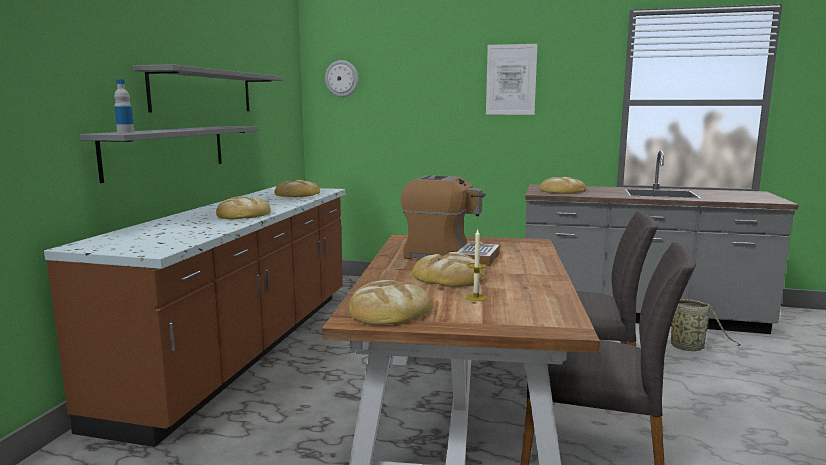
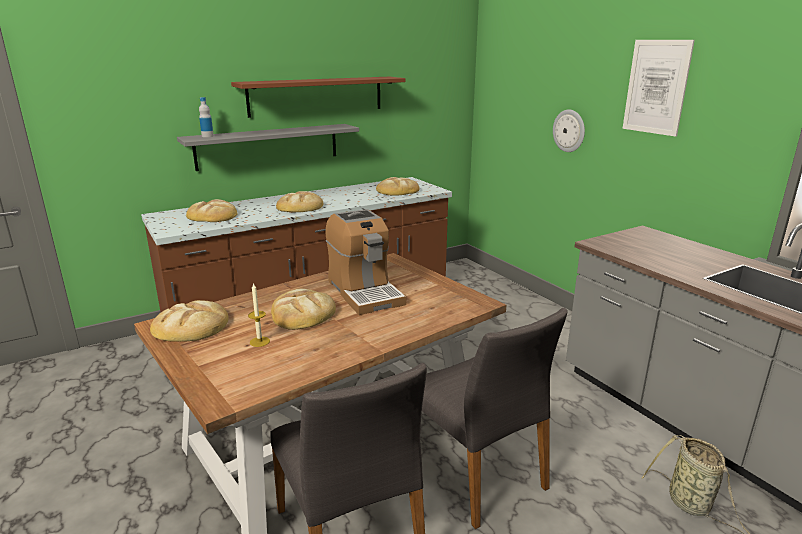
camera: 45 degrees right, 10 degrees up
(203, 92) = (316, 96): grey shelf -> brown shelf
(342, 78) = (502, 72): wall clock -> wall clock (569, 130)
(562, 191) = (639, 246): bread -> bread (213, 216)

